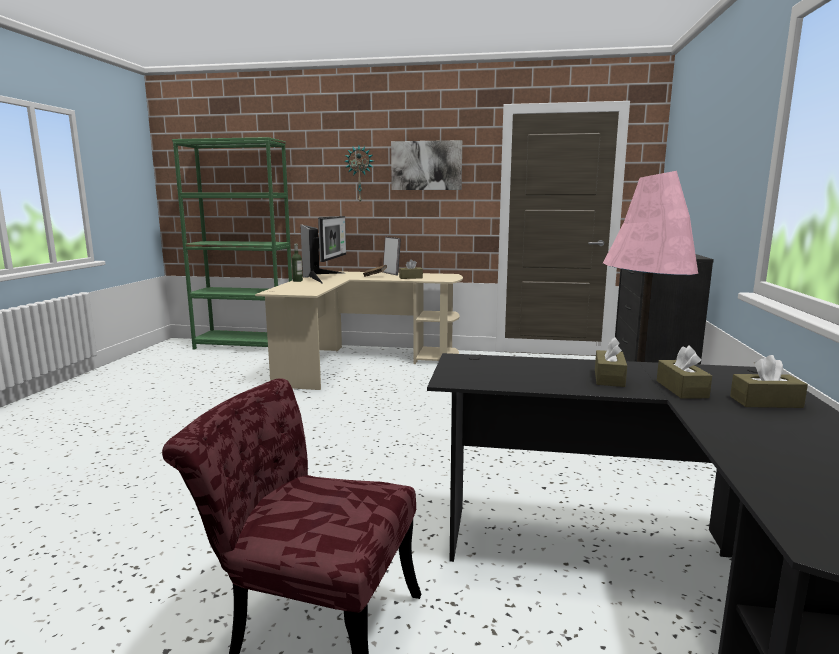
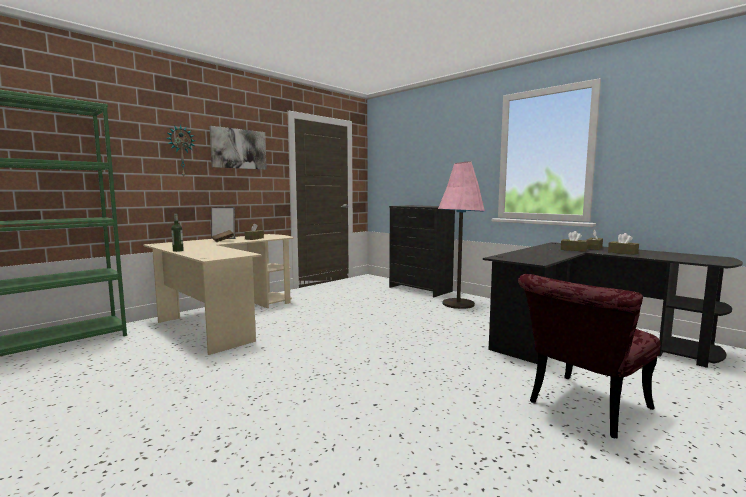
camera: 55 degrees left, 5 degrees down
(325, 277) = (186, 246): monitor -> none
(609, 378) = (552, 251): brown tissue box -> brown tissue box (622, 253)

